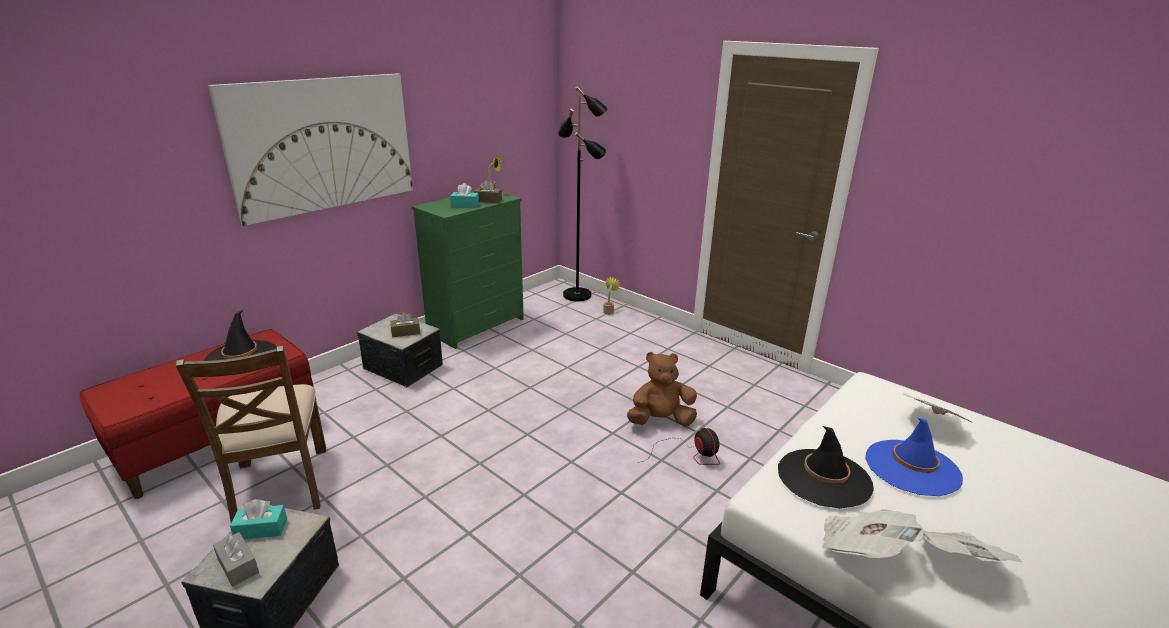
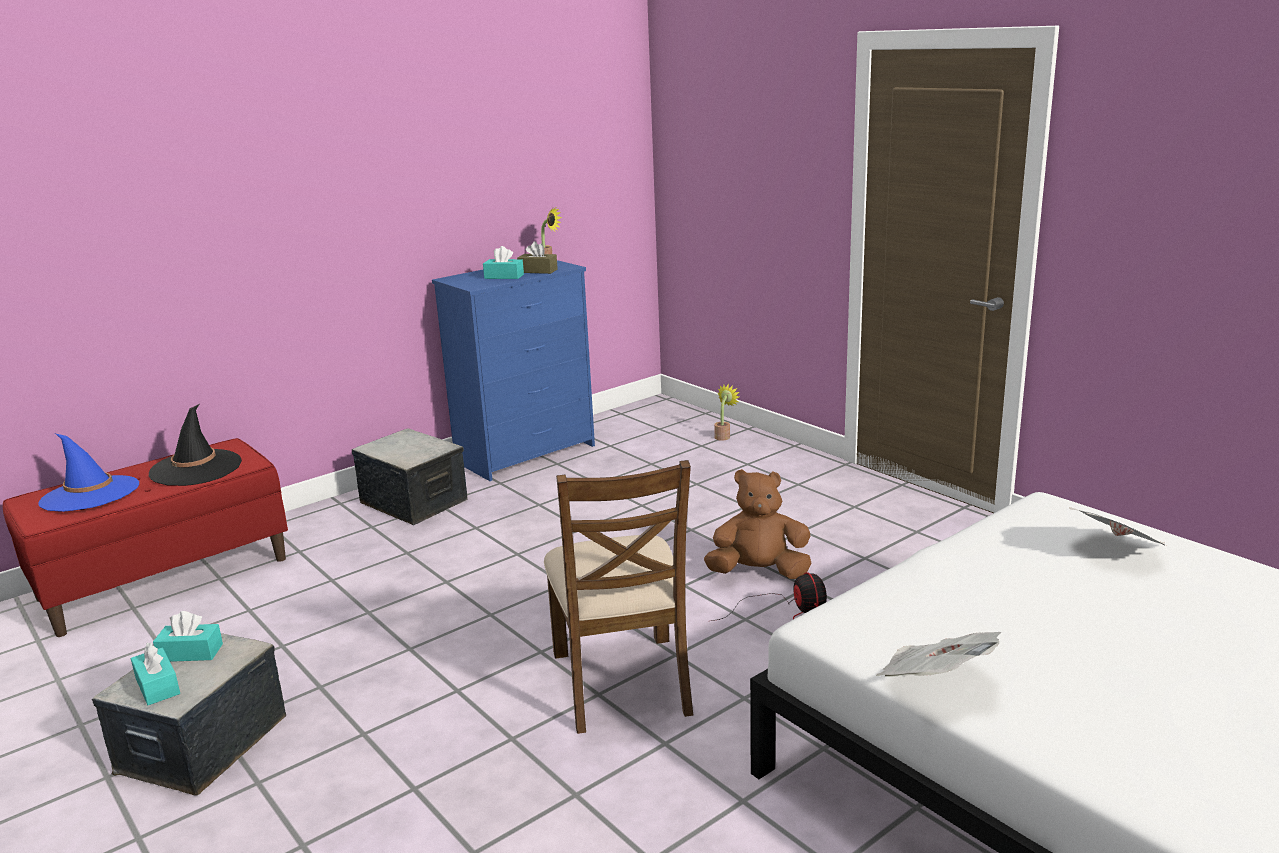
camera: 10 degrees right, 5 degrees down
(238, 565) = (157, 686): grey tissue box -> turquoise tissue box
(280, 485) = (230, 629): brown chair -> brown chair (622, 682)
(323, 144) = (312, 195): picture -> none
(405, 332) = (415, 450): brown tissue box -> none
(477, 326) = (527, 453): green dresser -> blue dresser
(577, 295) = (682, 415): black floor lamp -> none
(823, 478) = (918, 607): black hat -> none
(911, 467) = (1055, 600): blue hat -> blue hat (90, 494)
(960, 562) = (1070, 701): newspaper -> none

